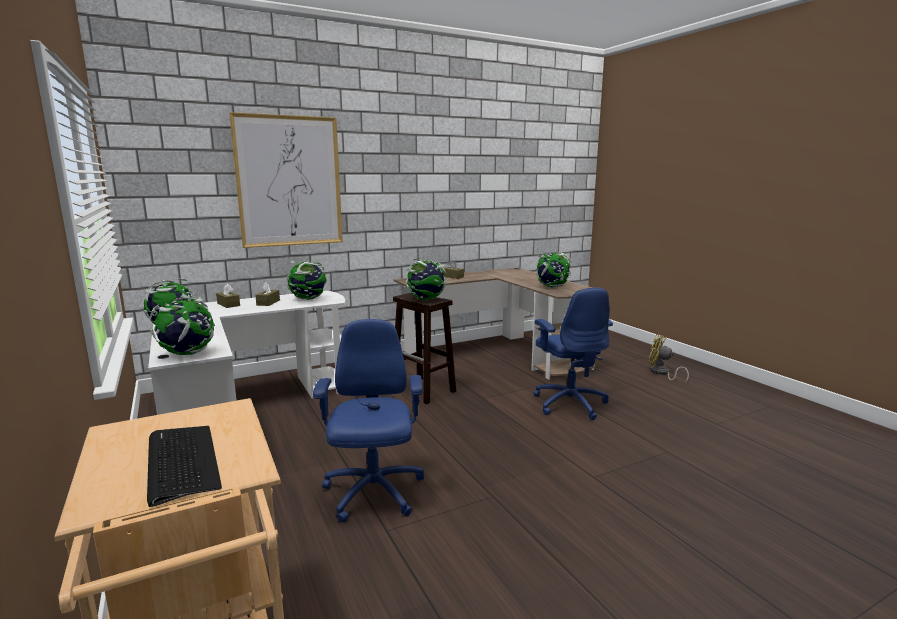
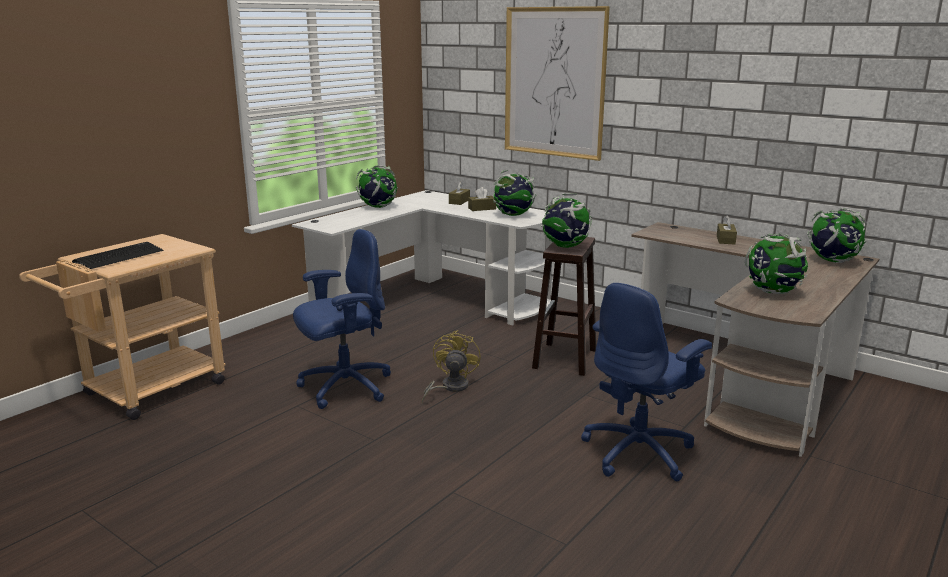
camera: 65 degrees right, 5 degrees up
(187, 353) = (323, 224): globe -> globe (832, 261)
(661, 373) = (891, 526): yellow fan -> yellow fan (450, 387)

